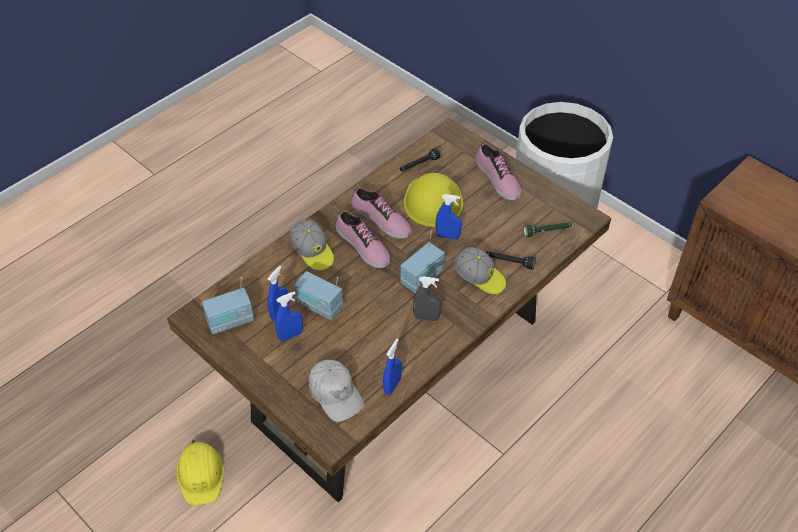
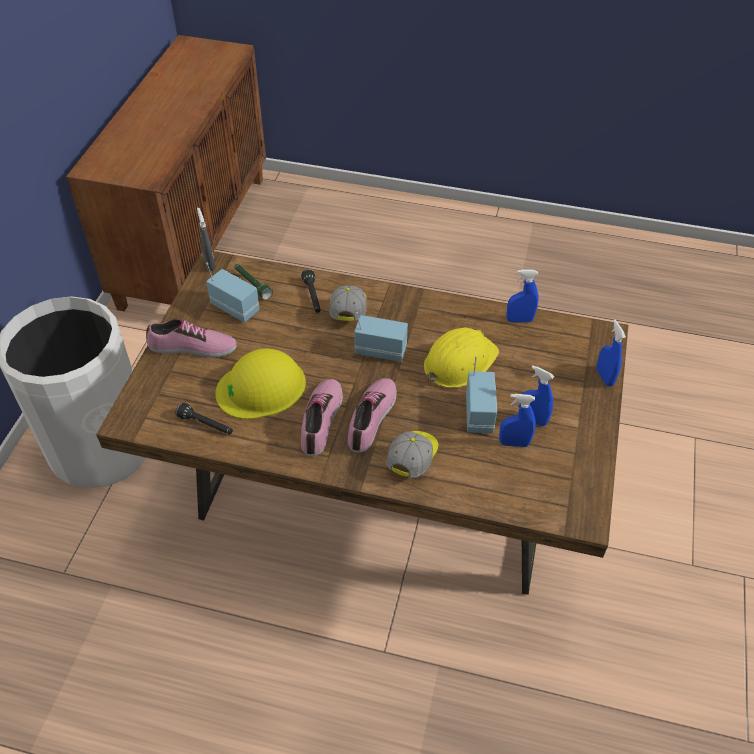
camera: 120 degrees left, 0 degrees up
(201, 474) = (614, 604): yellow hard hat -> yellow hard hat (459, 362)
(230, 321) = (561, 480): radio -> radio (235, 308)
(335, 394) = (563, 353): white cap -> none
(426, 317) = (427, 328): grey spray bottle -> grey spray bottle (209, 264)
(447, 236) = (308, 354): blue spray bottle -> blue spray bottle (604, 377)
(497, 179) = (192, 347): shoe -> shoe turned 60 degrees clockwise

